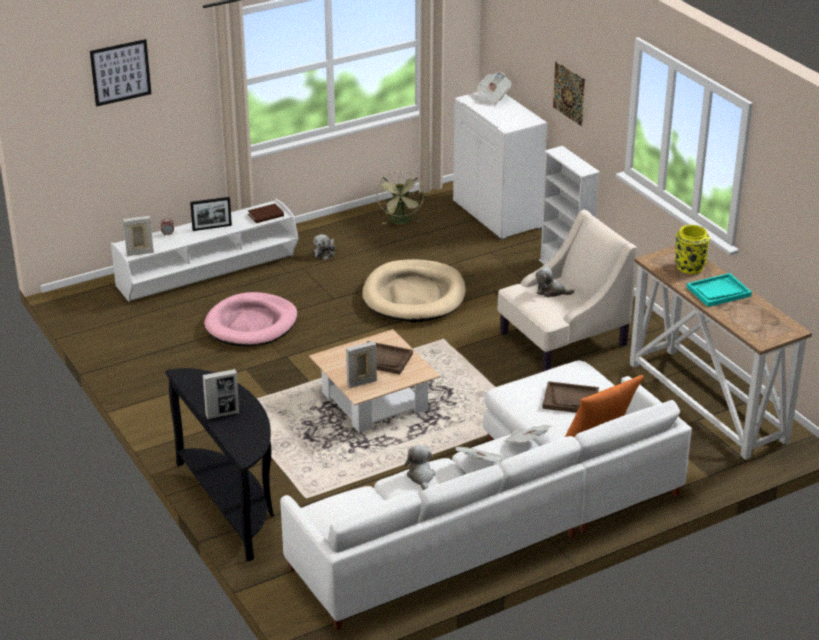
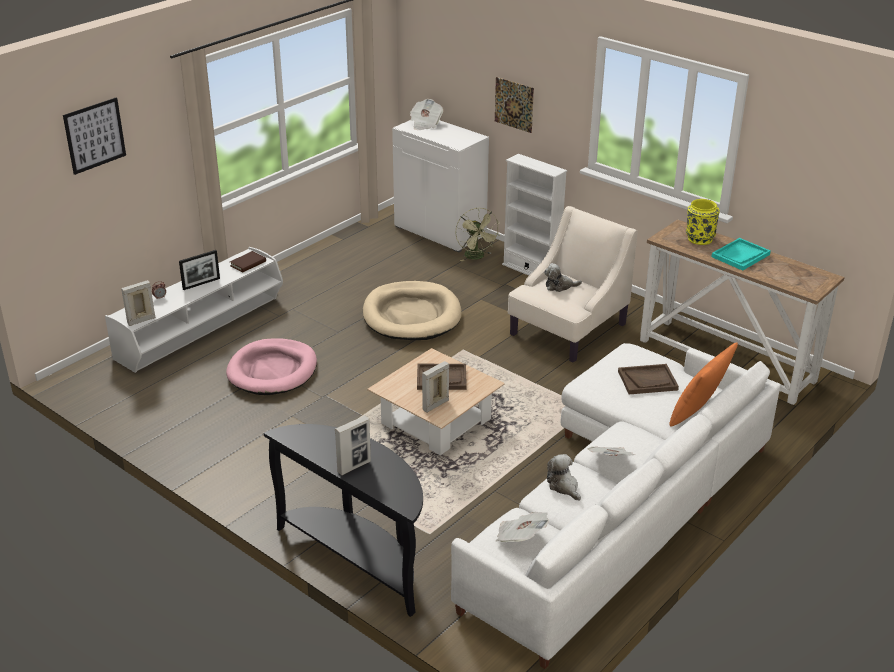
camera: 20 degrees left, 0 degrees up
(325, 252) = (305, 291): plush toy -> none
(401, 222) = (359, 252): green fan -> green fan (477, 257)
(526, 443) = (637, 431): newspaper -> newspaper (520, 537)

